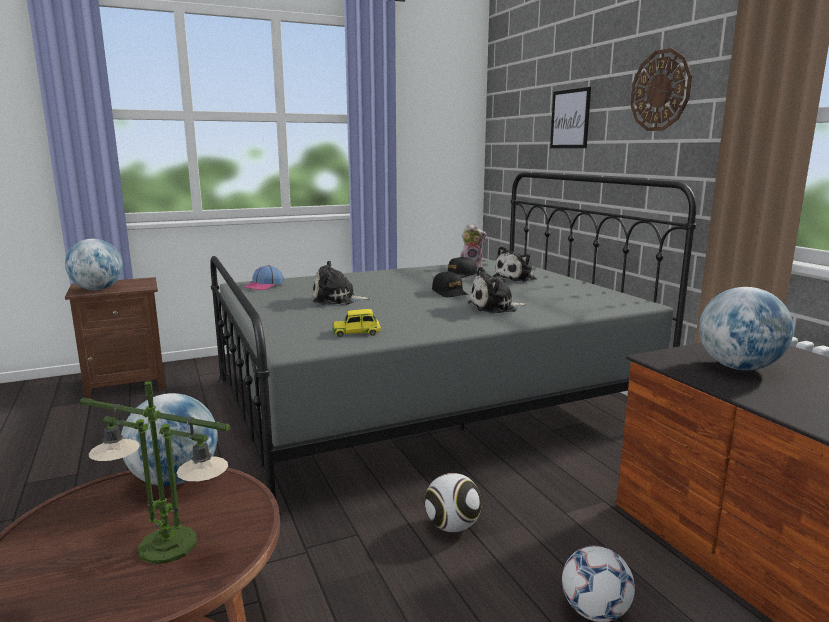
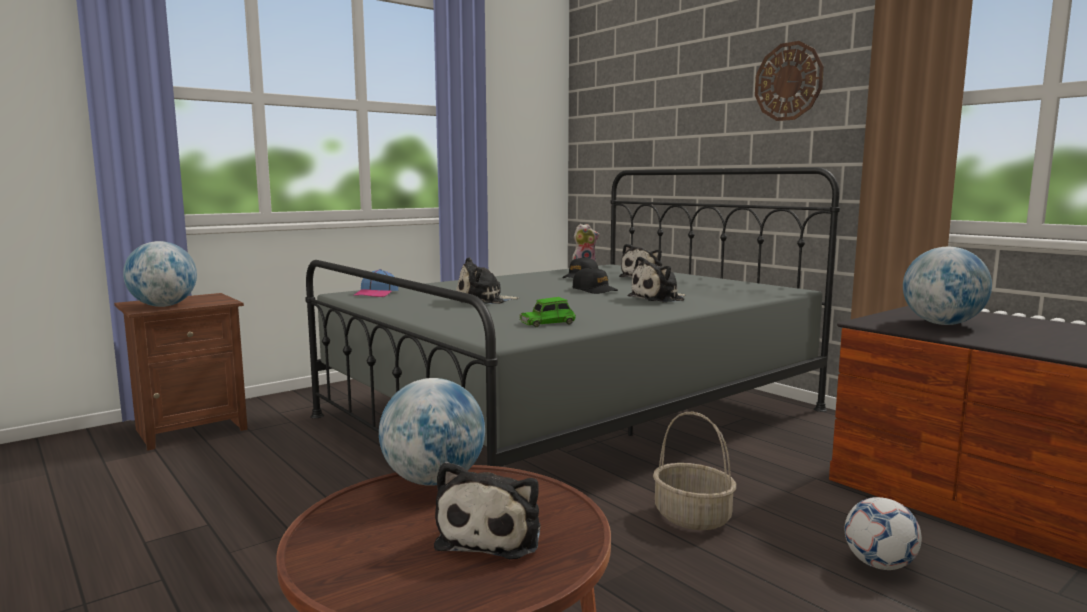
camera: 15 degrees left, 5 degrees down
(167, 545) = (492, 535): table lamp -> plush toy
(356, 332) = (548, 323): yellow toy car -> green toy car
(452, 526) = (691, 517): football -> basket
(570, 119) = (681, 113): picture -> none

